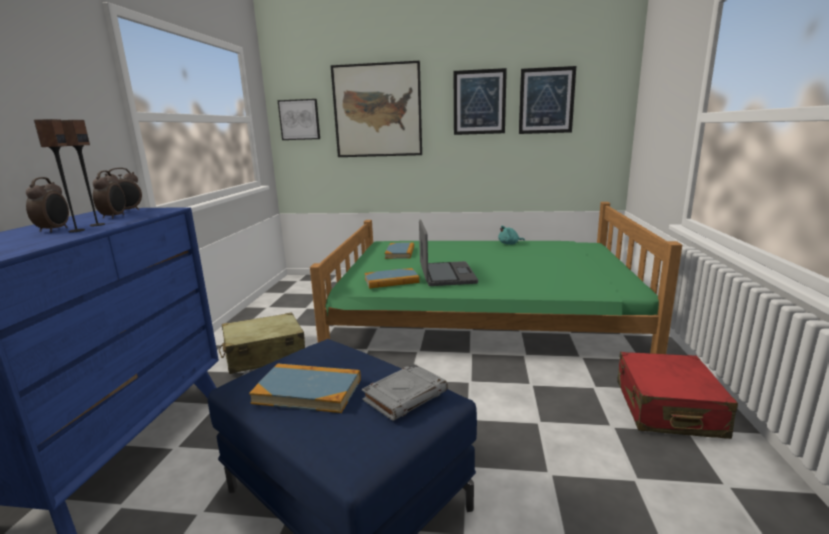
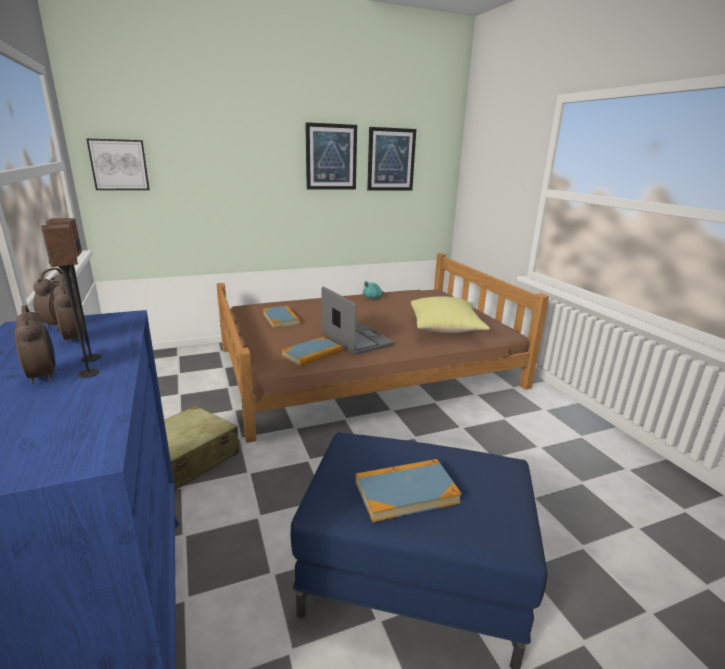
camera: 30 degrees left, 5 degrees up
(377, 111) = (222, 159): picture -> none
(405, 395) = (486, 471): grey book -> none
(480, 312) = (365, 367): green bed -> brown bed
(554, 277) = (445, 329): none -> yellow pillow
(667, 408) = (558, 423): red suitcase -> none

